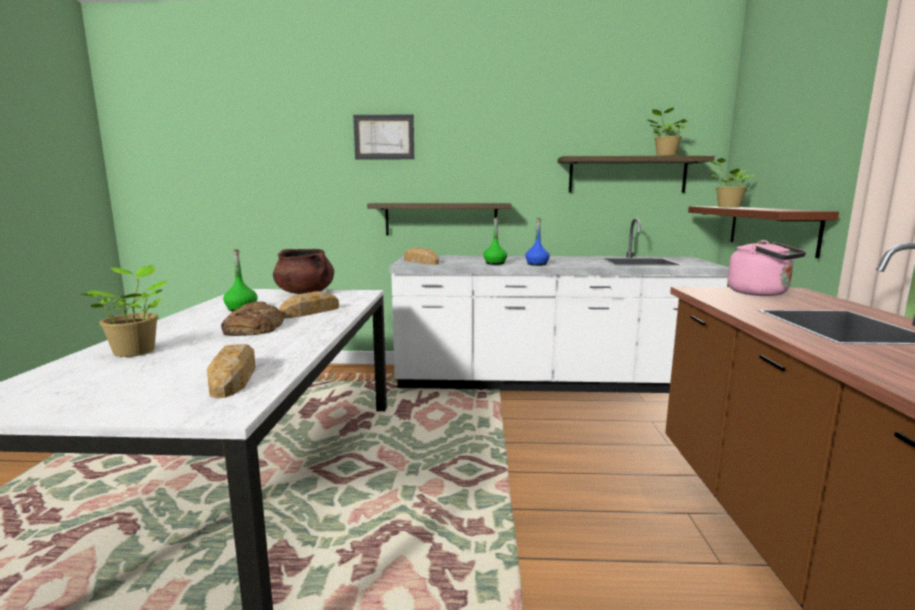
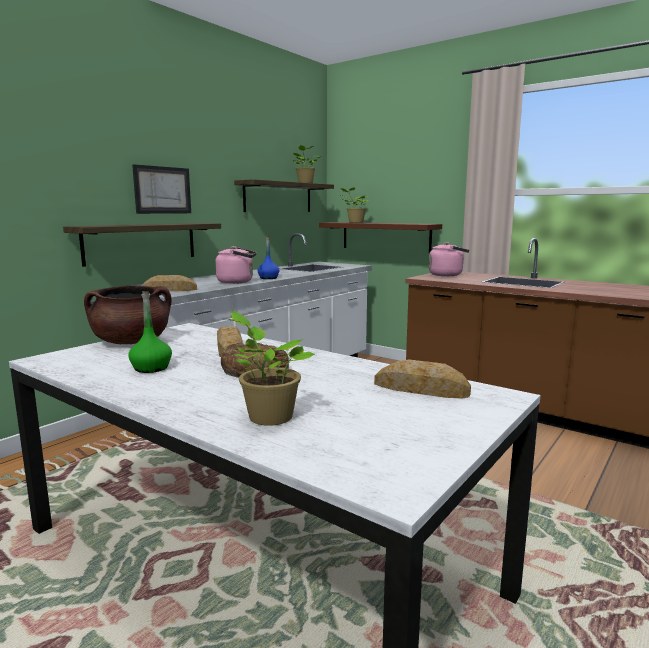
camera: 55 degrees left, 0 degrees up
(384, 137) = (70, 143): picture -> picture (162, 190)
(495, 263) = (237, 282): green bottle -> pink kettle

